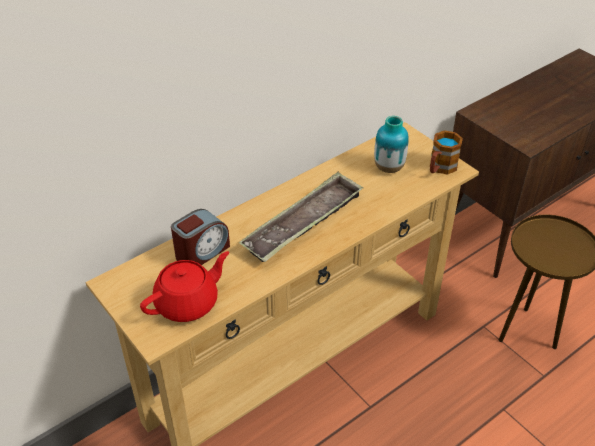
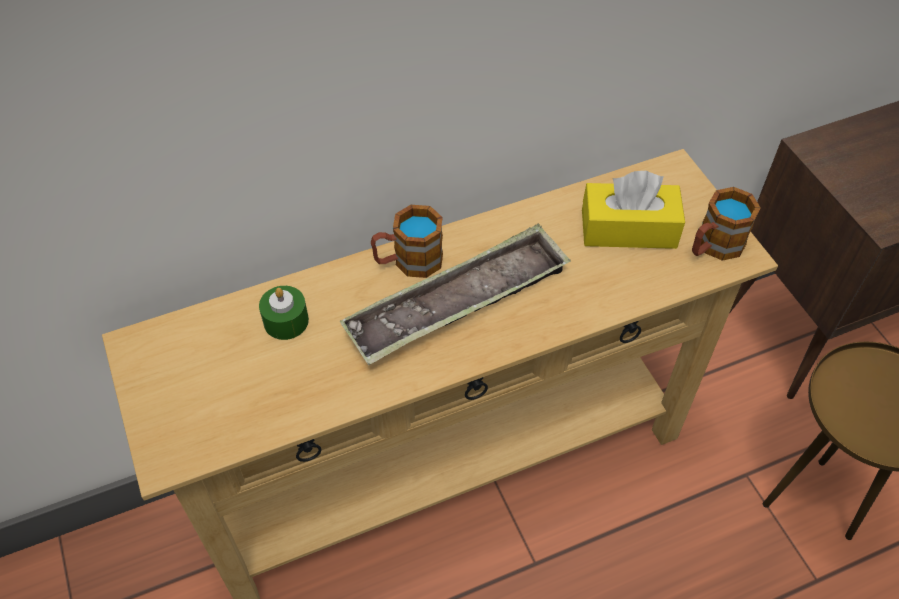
camera: 15 degrees right, 10 degrees up
(188, 303) = (235, 407): red teapot -> none
(202, 252) = (286, 321): alarm clock -> green candle
(265, 207) = (408, 261): none -> mug
(389, 168) = (628, 229): vase -> yellow tissue box

